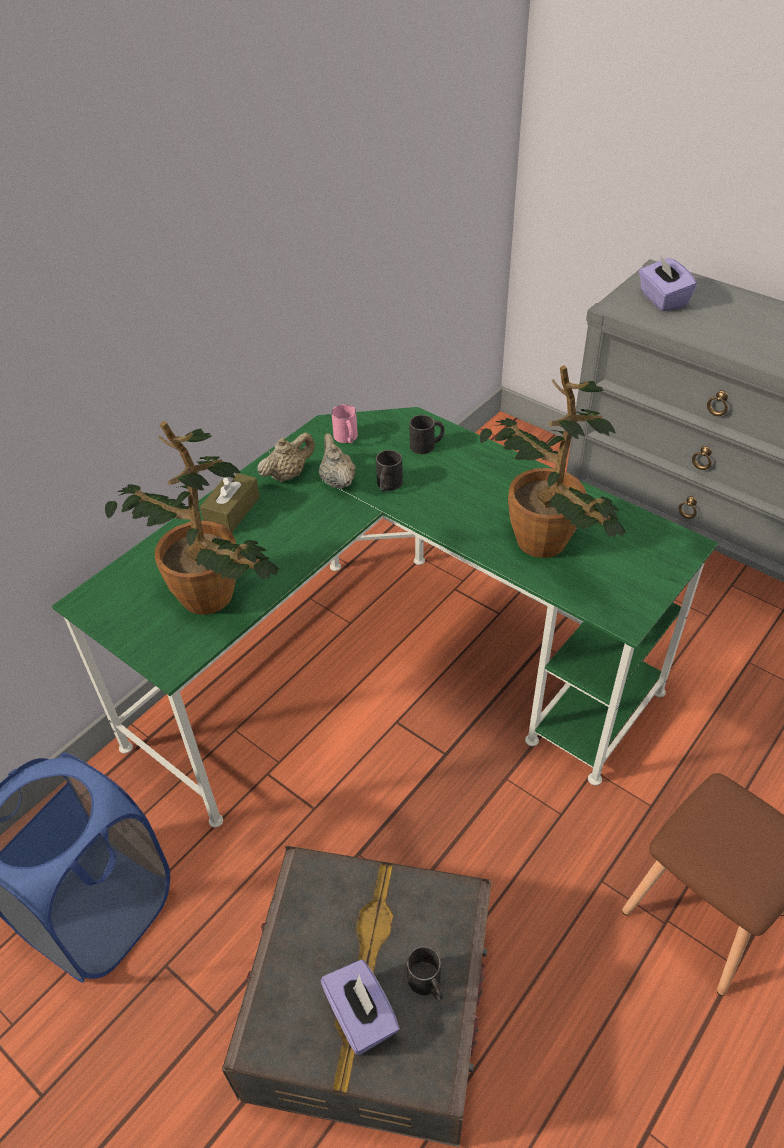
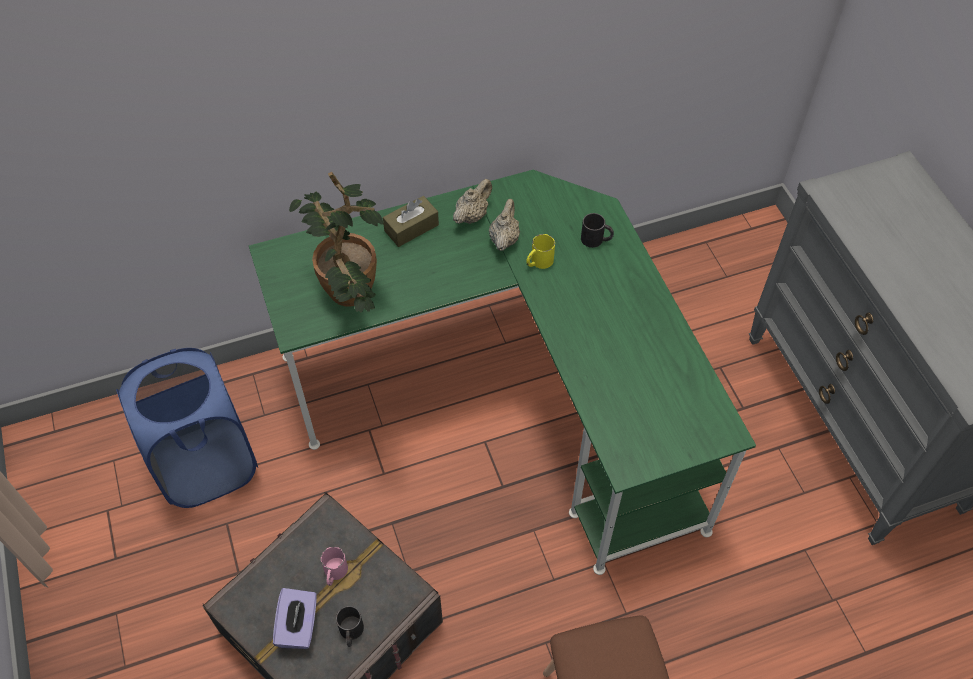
camera: 30 degrees right, 10 degrees up
(288, 475) = (472, 215): beige teapot -> beige teapot turned 45 degrees counterclockwise
(347, 438) = (539, 203): pink mug -> pink mug (334, 573)
(388, 485) = (538, 262): black mug -> yellow mug
(545, 550) = (613, 379): potted plant -> none
(662, 299) = (877, 201): purple tissue box -> none

